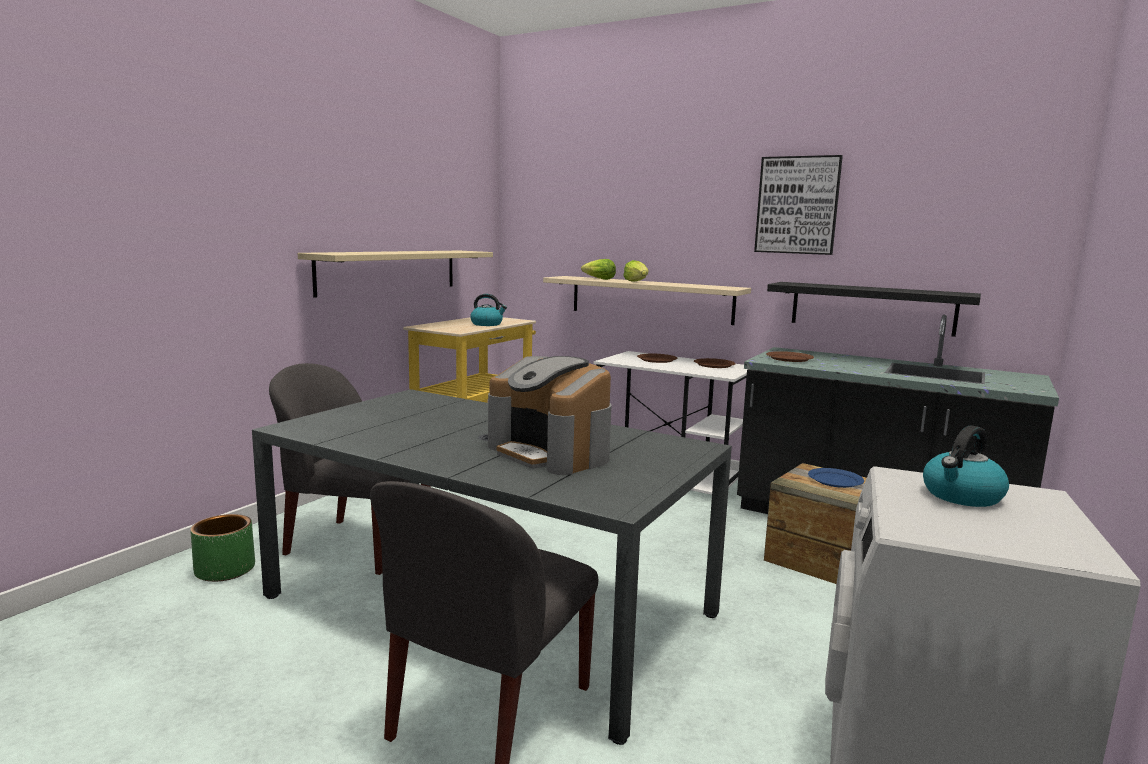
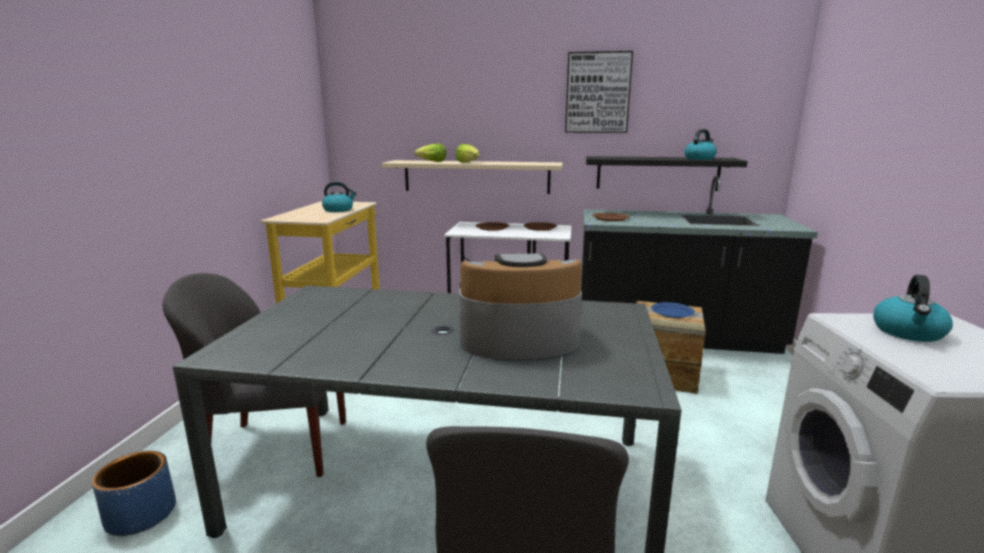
camera: 20 degrees left, 5 degrees up
(225, 570) = (141, 514): green planter -> blue planter
(389, 271) = (240, 166): beige shelf -> none
(551, 453) = (517, 339): coffee machine -> coffee machine turned 150 degrees clockwise
(920, 291) = (699, 158): none -> kettle

